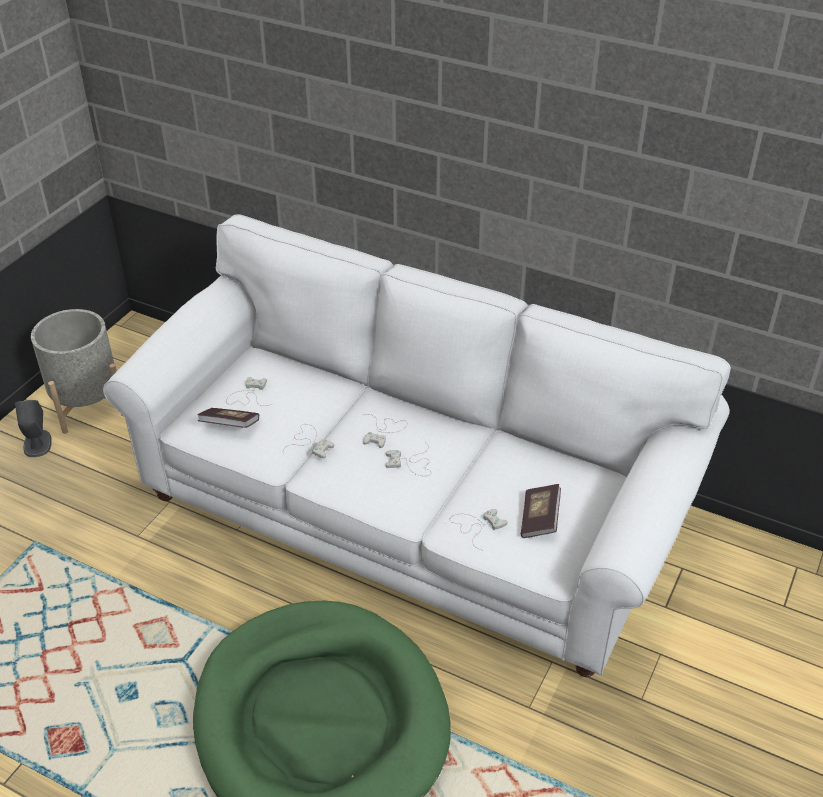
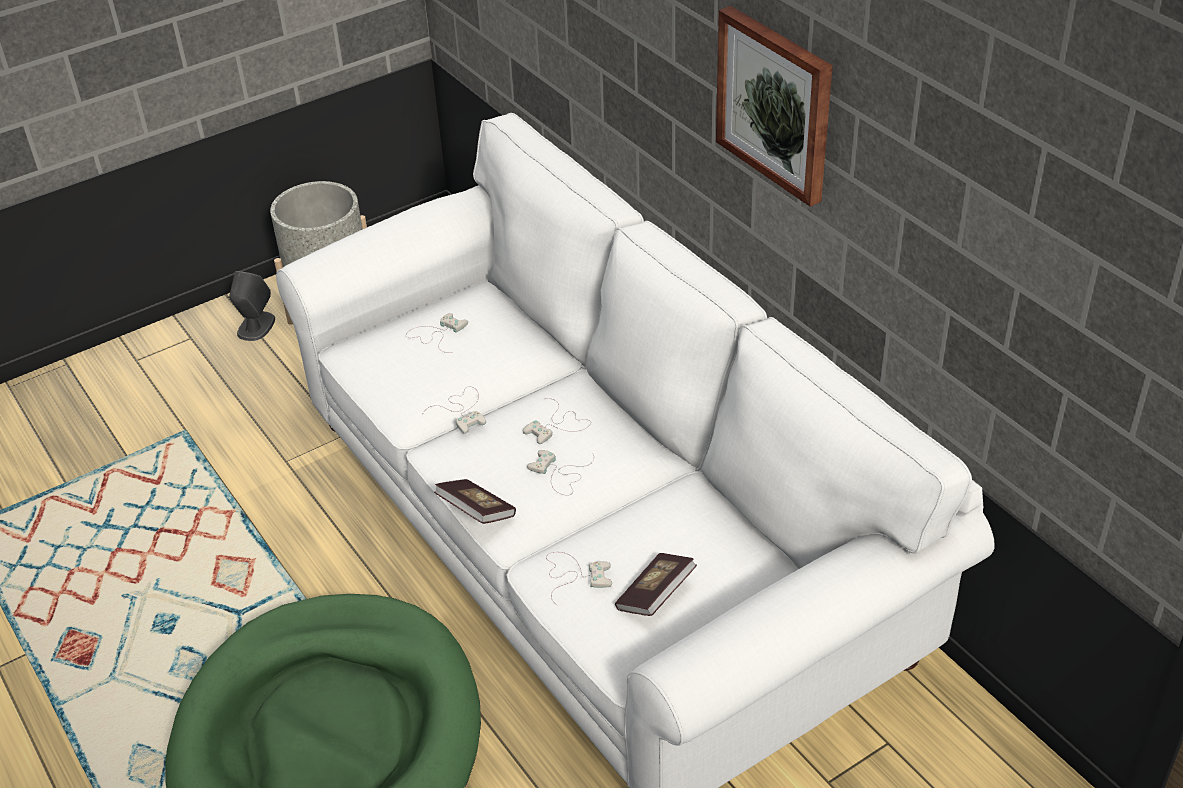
camera: 30 degrees right, 0 degrees up
(230, 426) = (391, 363): book -> book (476, 512)
(507, 151) = (776, 103): none -> picture

